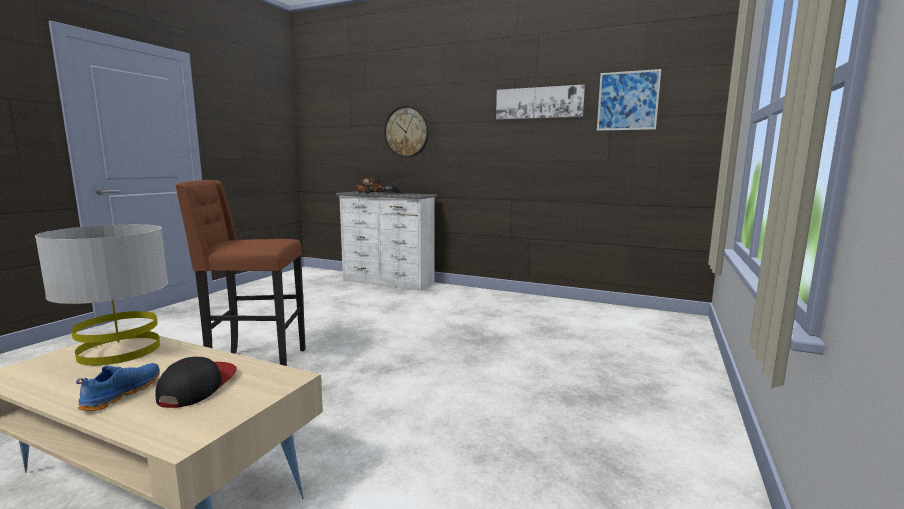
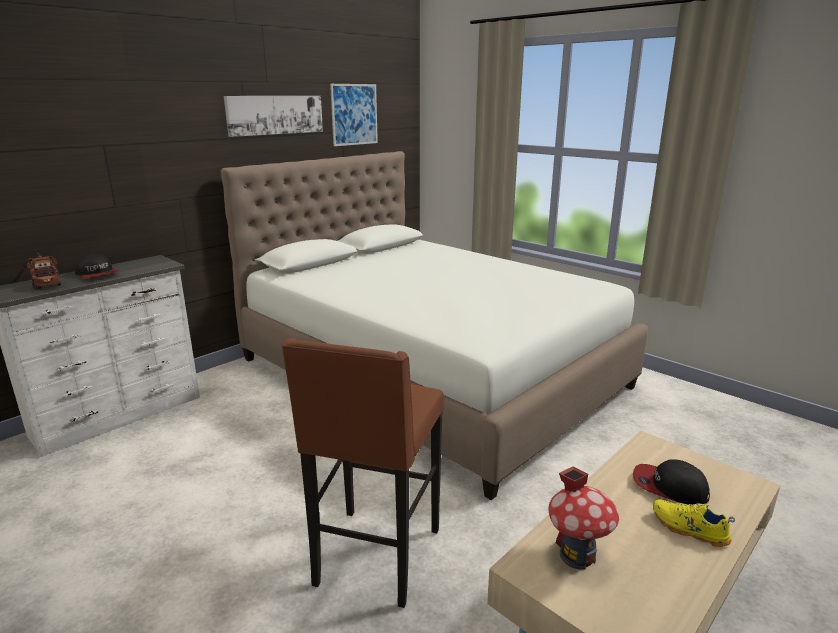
camera: 70 degrees left, 10 degrees up
(120, 350) = (577, 555): grey table lamp -> toy house
(121, 394) = (688, 529): blue shoe -> yellow shoe
(406, 132) = (77, 161): wall clock -> none
(534, 345) = (430, 372): none -> white bed

